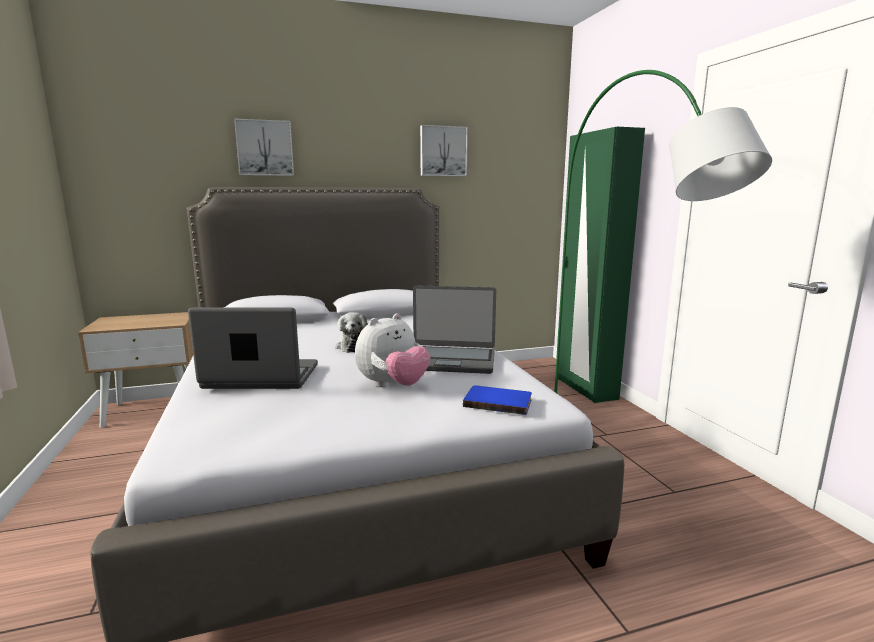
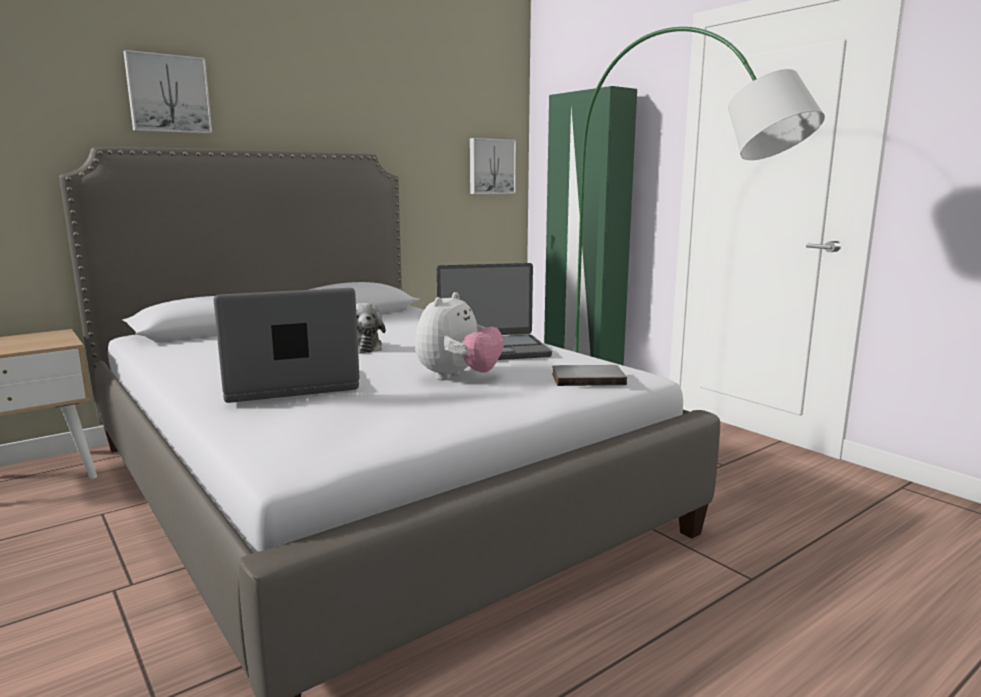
camera: 20 degrees left, 0 degrees up
(443, 151) = (396, 108): picture -> picture (491, 166)
(498, 402) = (587, 378): blue book -> grey book

